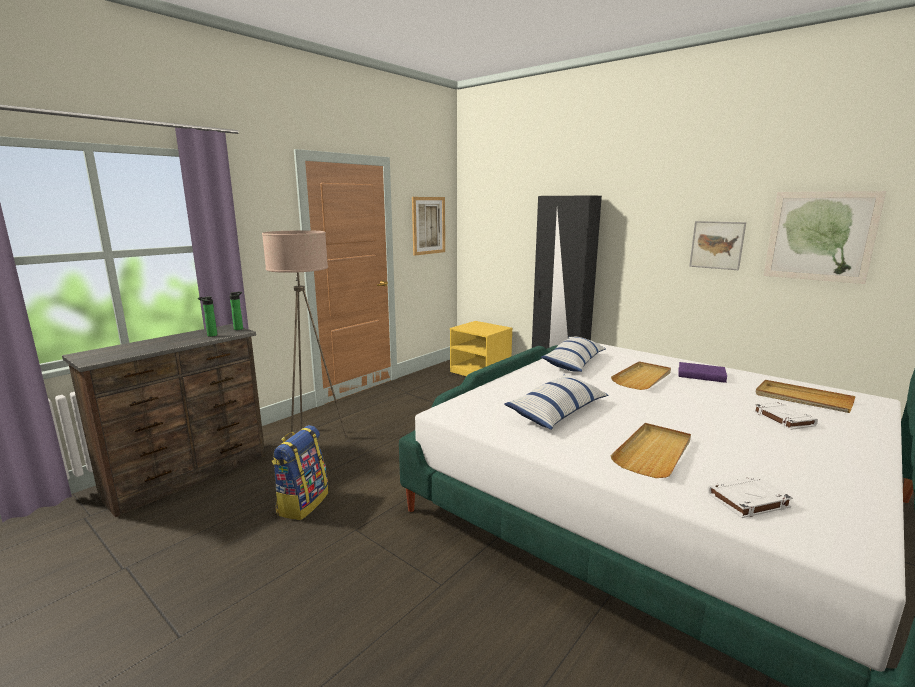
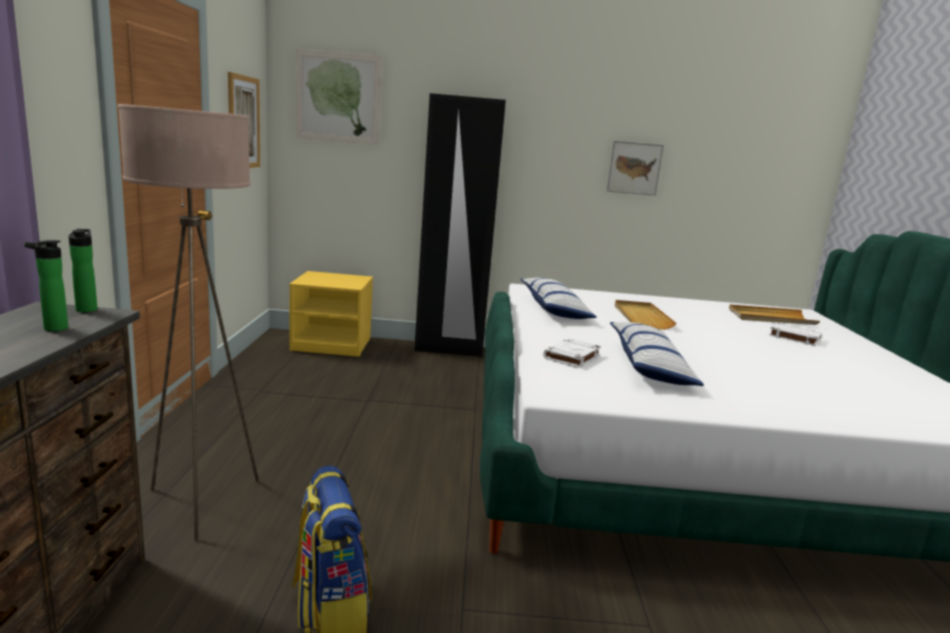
camera: 40 degrees left, 0 degrees up
(653, 452) = (791, 389): beige tray -> none
(699, 375) = (673, 307): purple book -> none
(747, 501) = (912, 413): white book -> white book (572, 357)
(820, 236) = (726, 162): picture -> picture (338, 97)

